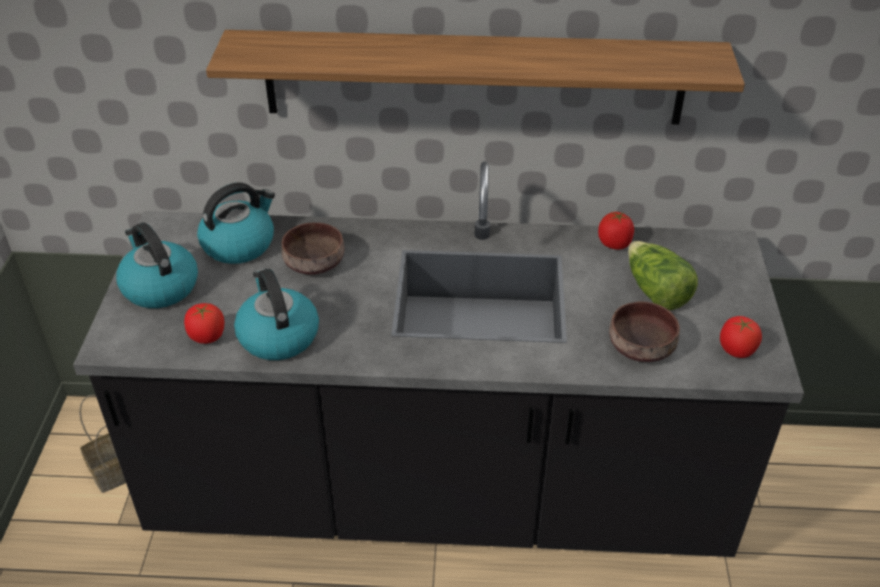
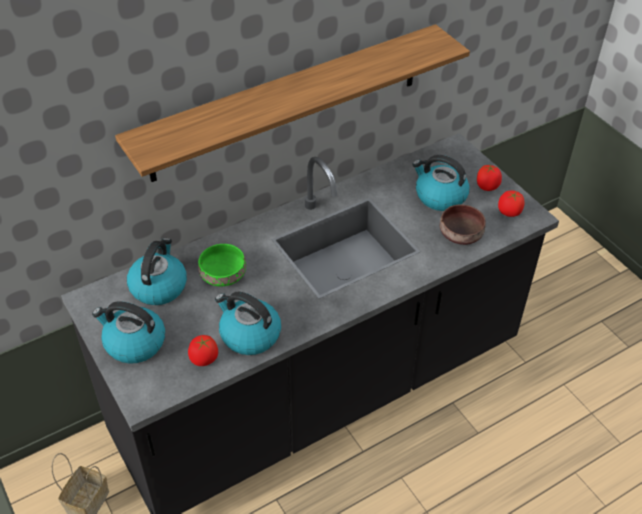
camera: 35 degrees left, 5 degrees up
(313, 261) = (222, 274): brown bowl -> green bowl
(614, 244) = (392, 176): tomato -> tomato (487, 187)
(655, 291) = (439, 196): lettuce -> kettle

